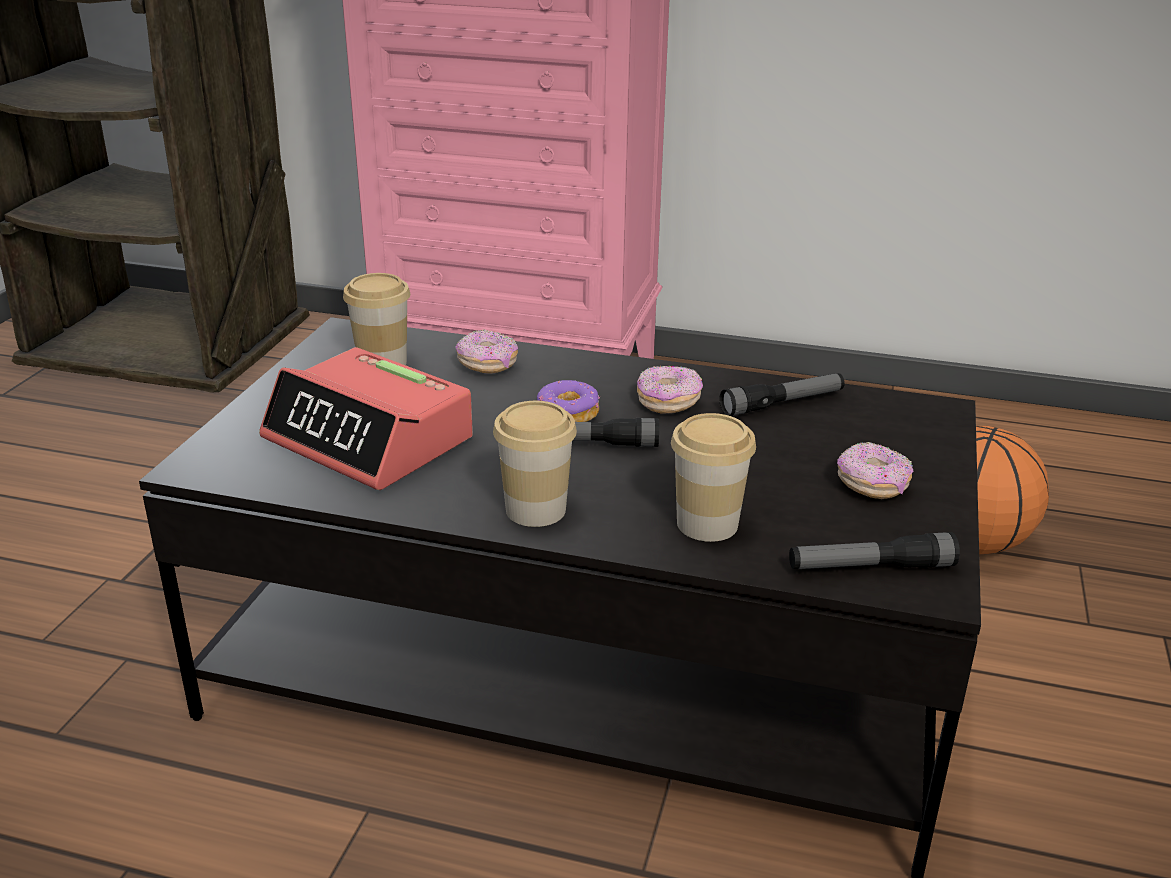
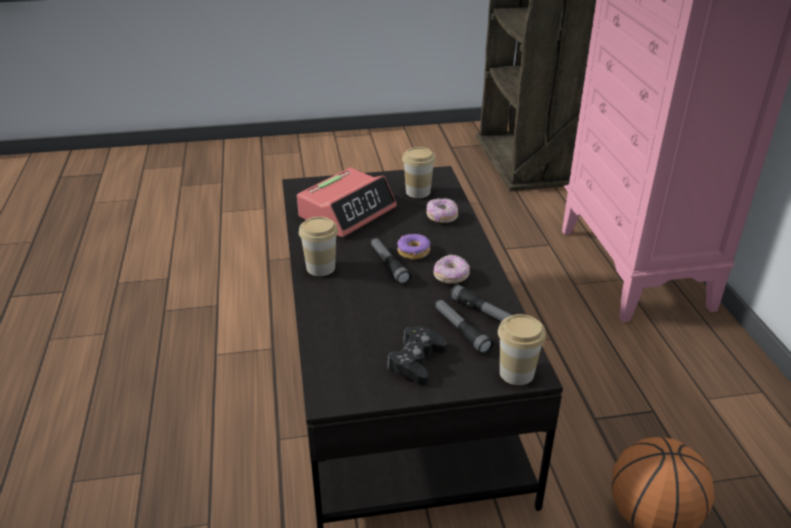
camera: 65 degrees right, 5 degrees up
(369, 439) = (347, 212): alarm clock -> alarm clock turned 150 degrees counterclockwise
(707, 524) = (341, 316): cup -> cup (516, 373)
(870, 567) = (335, 374): flashlight -> flashlight (461, 330)
(872, 486) = (416, 361): donut -> black game controller

